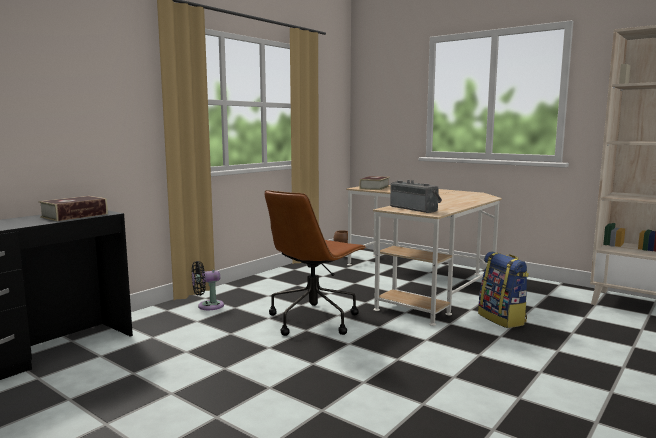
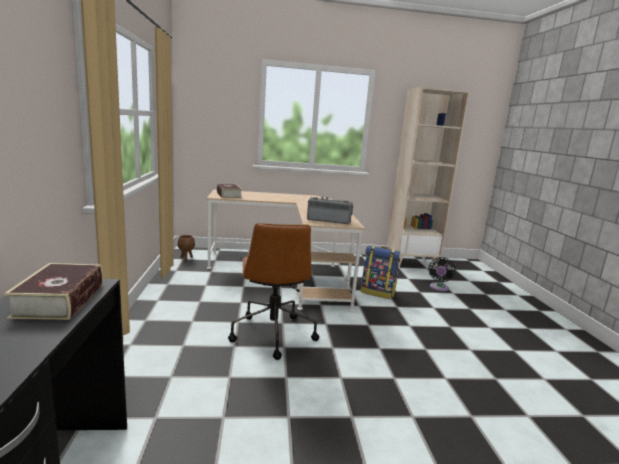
camera: 45 degrees left, 5 degrees up
(207, 306) = (151, 353): black fan -> black fan (438, 288)

